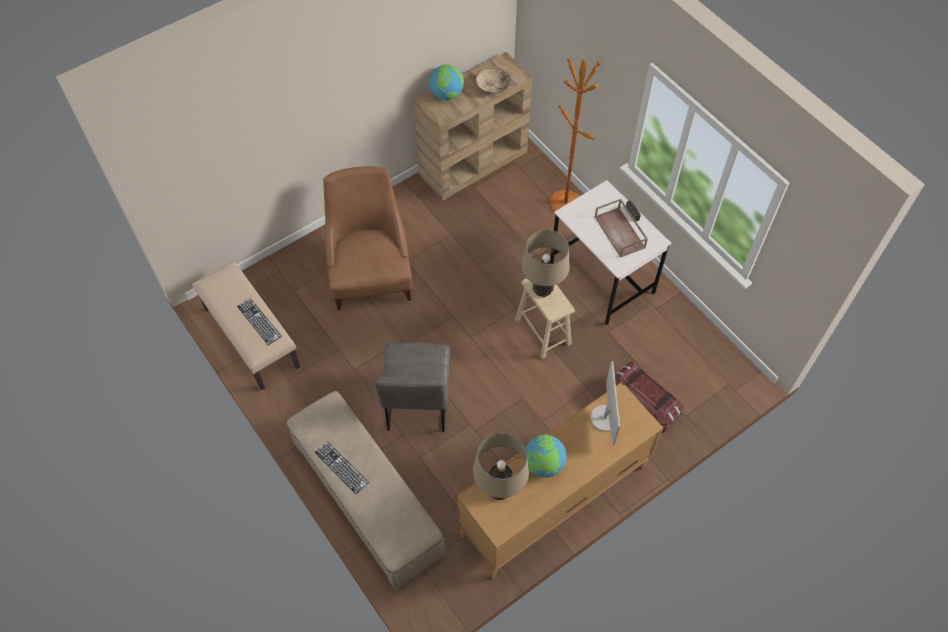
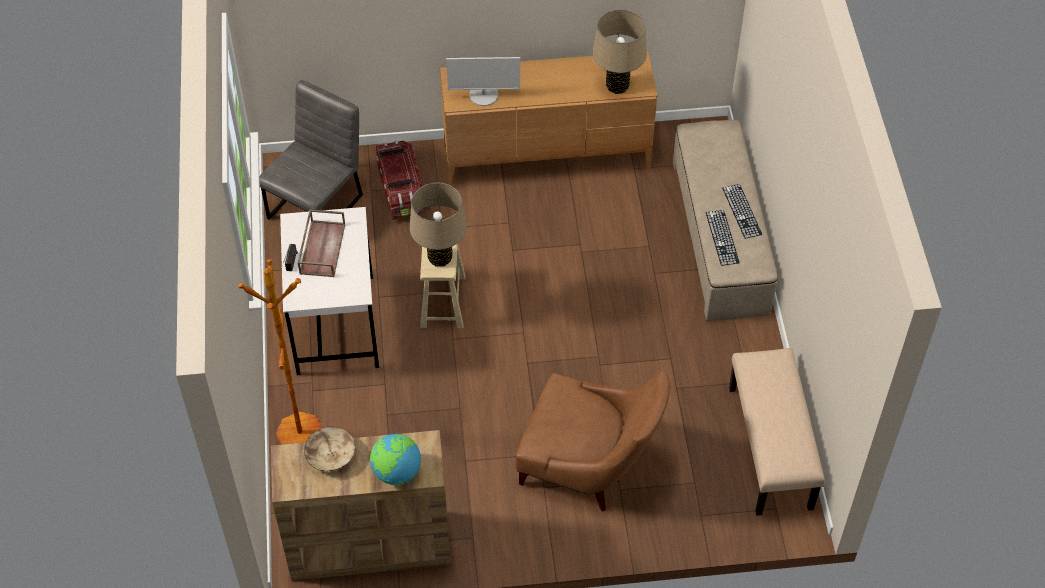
camera: 150 degrees left, 5 degrees down
(259, 321) = (763, 387): keyboard -> keyboard (722, 237)
(370, 270) = (590, 463): brown armchair -> brown armchair turned 90 degrees counterclockwise
(417, 403) = (622, 294): grey chair -> grey chair (317, 205)
(543, 464) = (566, 86): globe -> none
(605, 418) = (484, 95): monitor -> monitor turned 120 degrees counterclockwise

